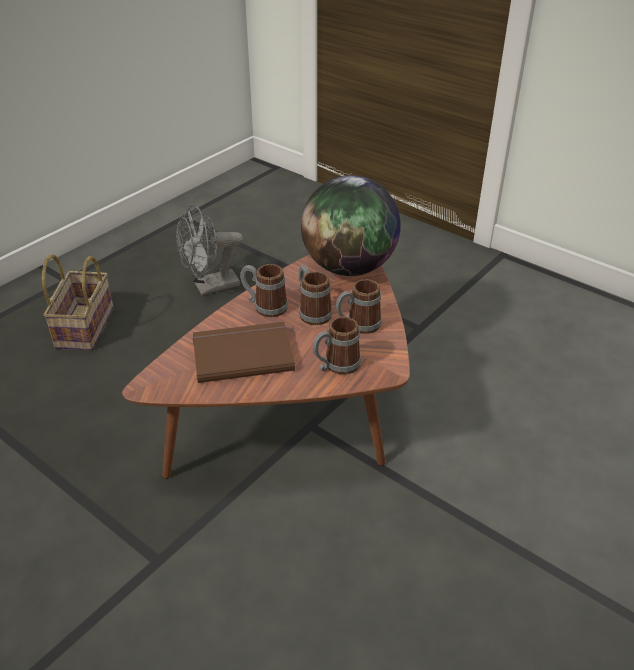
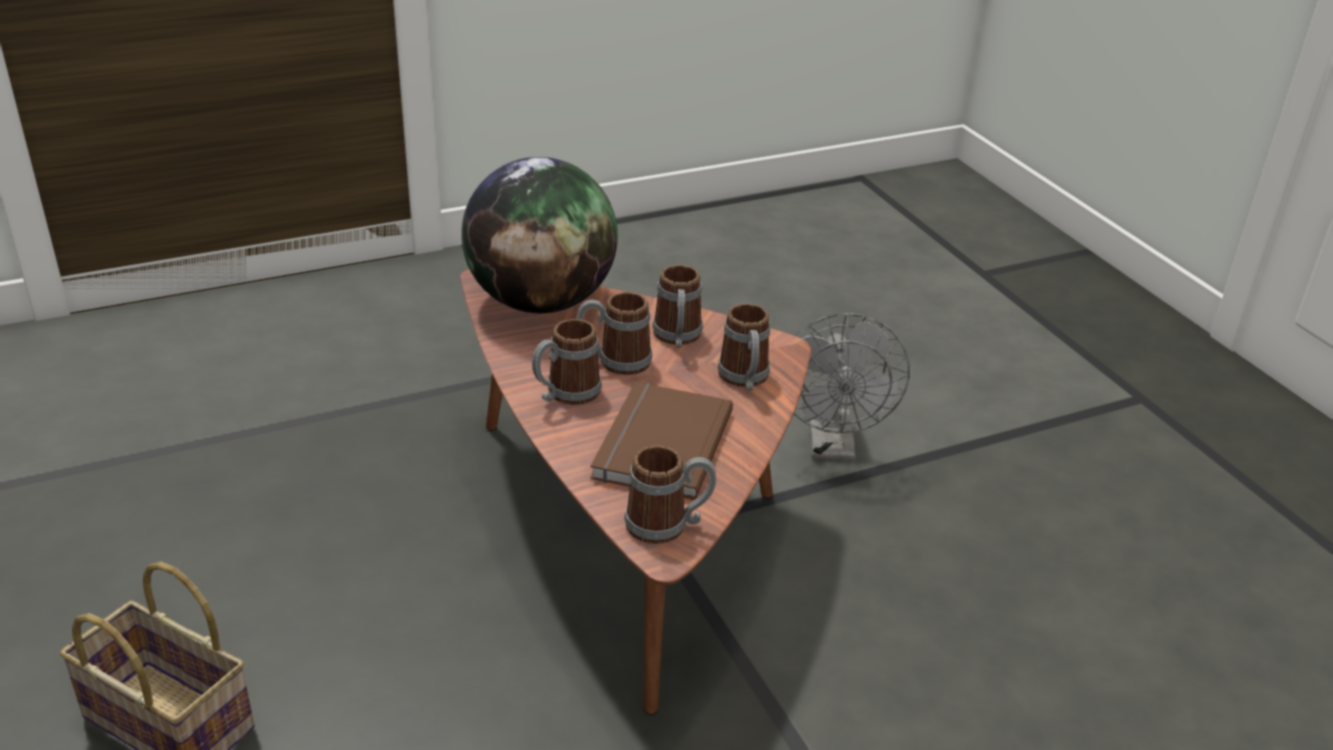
camera: 65 degrees left, 5 degrees down
(170, 380) = (668, 525): none -> mug
(210, 287) = (231, 526): grey fan -> grey fan (832, 447)

